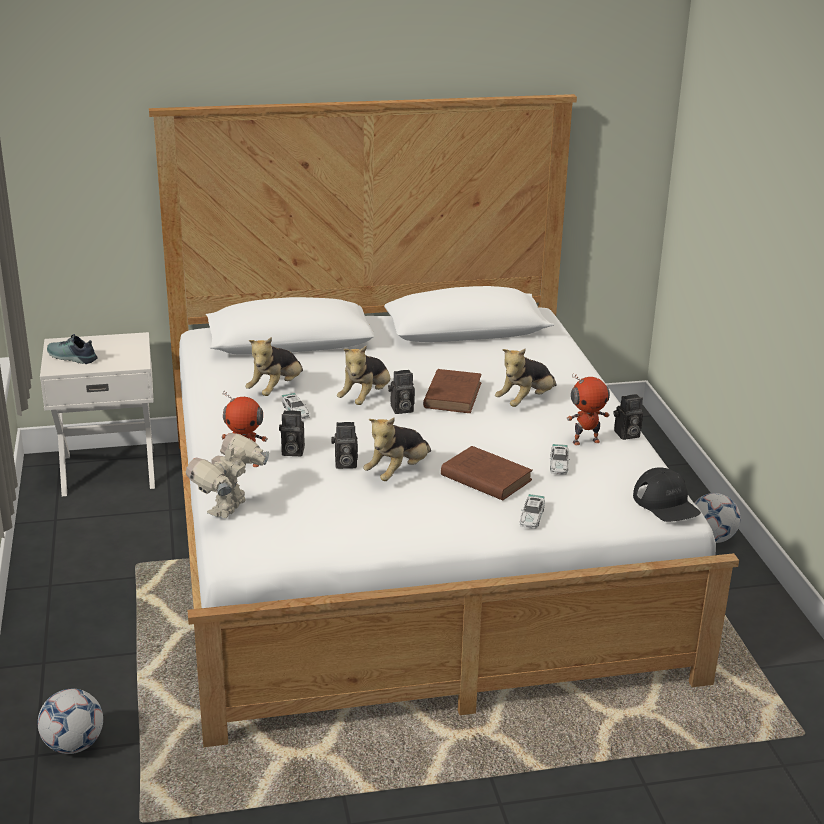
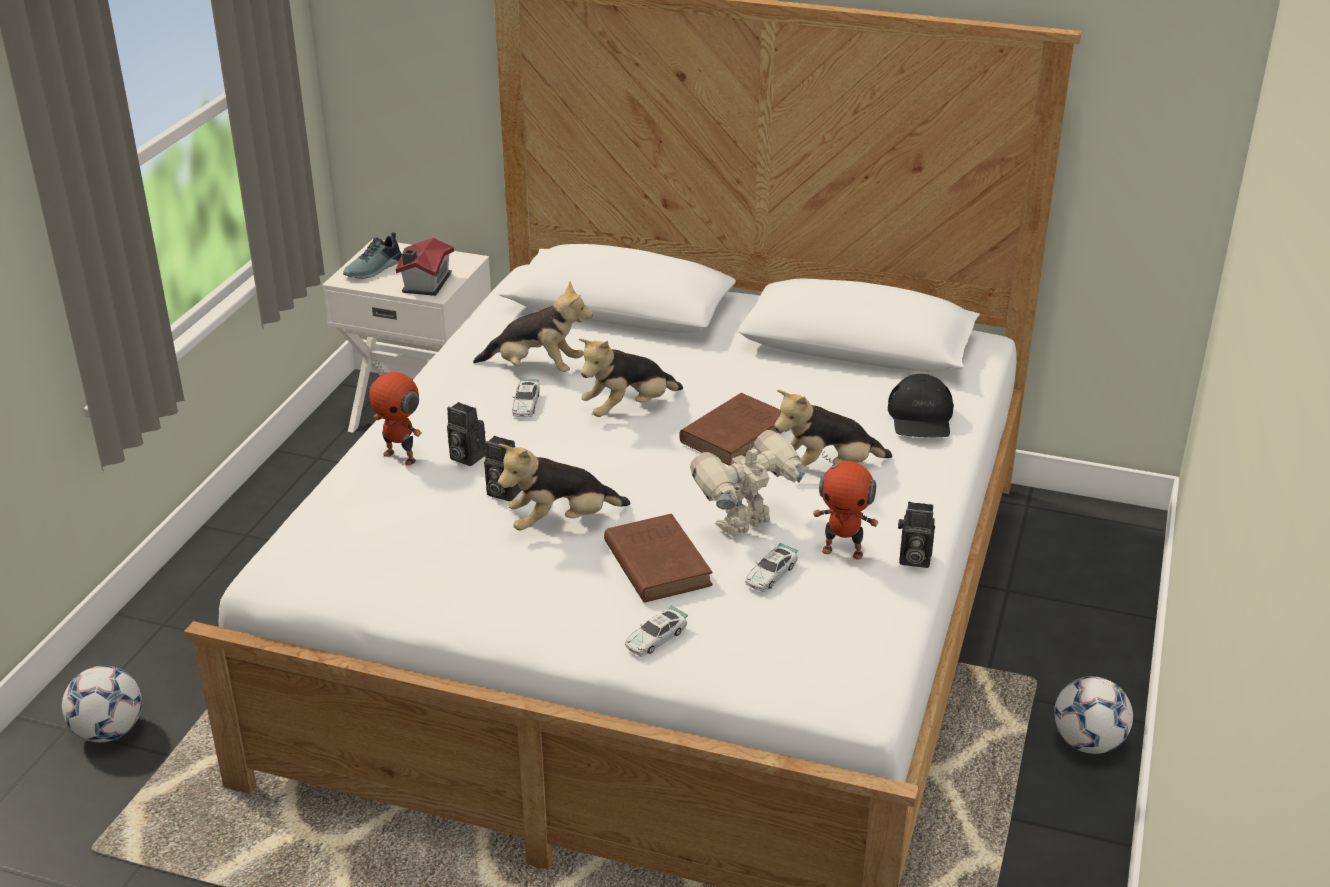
camera: 30 degrees right, 5 degrees up
(71, 358) = (375, 269): shoe -> shoe turned 105 degrees counterclockwise
(121, 358) = (425, 283): none -> toy house
(230, 509) = (323, 511): toy robot -> toy robot (746, 526)
(276, 389) = (536, 368): plush toy -> plush toy turned 135 degrees counterclockwise
(401, 409) = (650, 437): camera -> none
(666, 503) = (857, 679): black cap -> black cap (921, 417)

